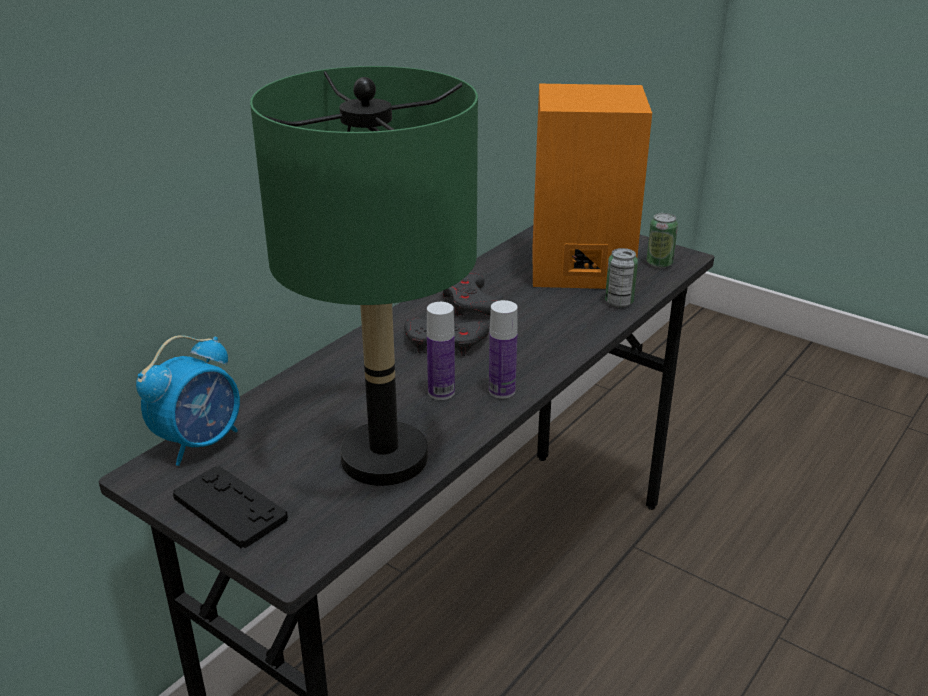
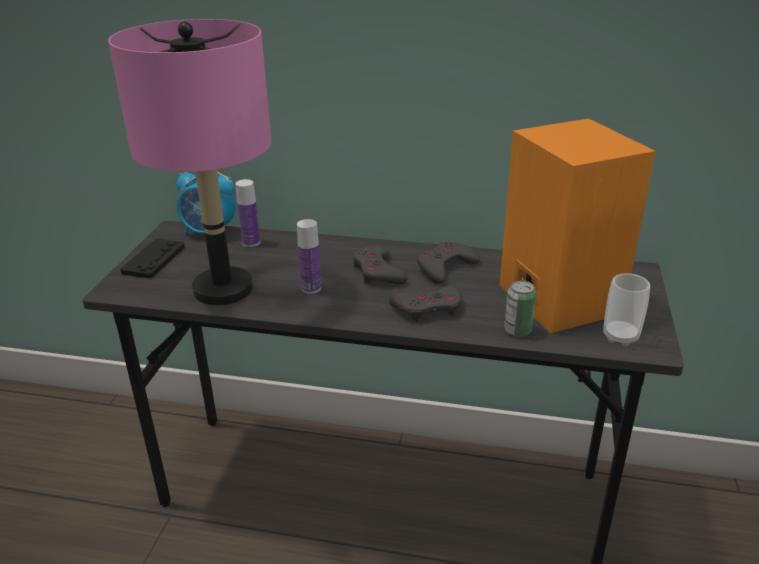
camera: 65 degrees right, 0 degrees up
(385, 458) = (223, 290): green table lamp -> pink table lamp
(502, 391) = (330, 310): bottle -> bottle (251, 242)
(545, 333) = (428, 308): none -> grey game controller
(659, 263) = (620, 336): can -> cup

